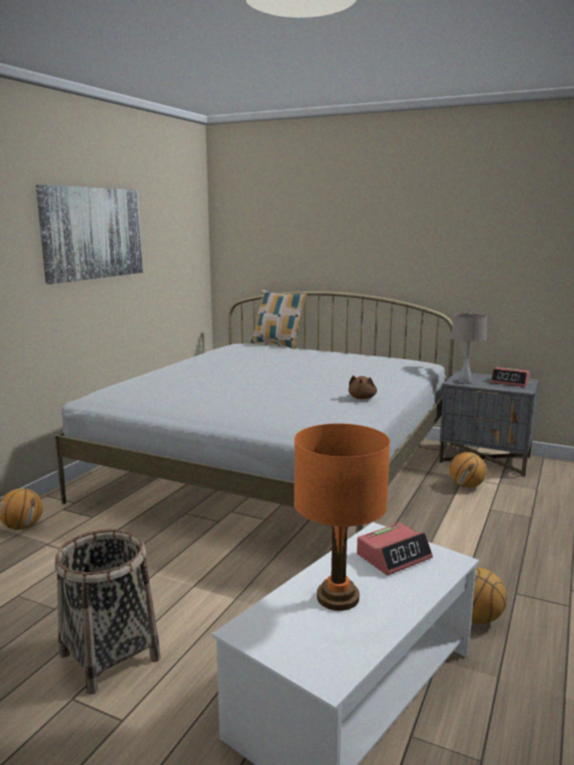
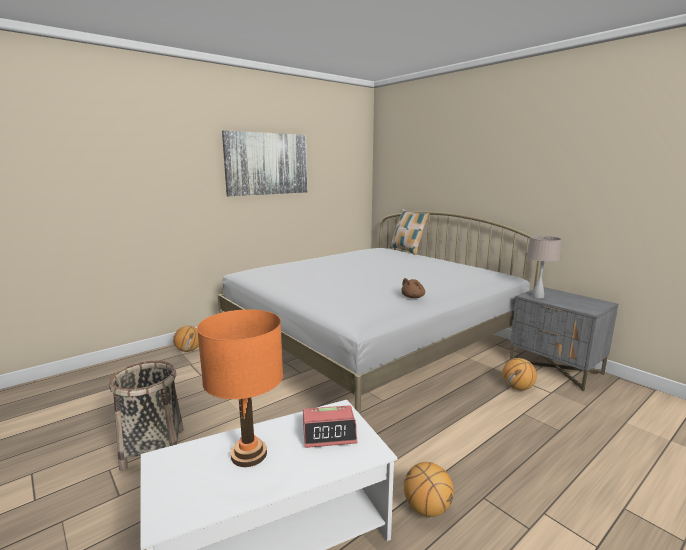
camera: 25 degrees right, 0 degrees up
(510, 382) = (583, 302): alarm clock -> none

